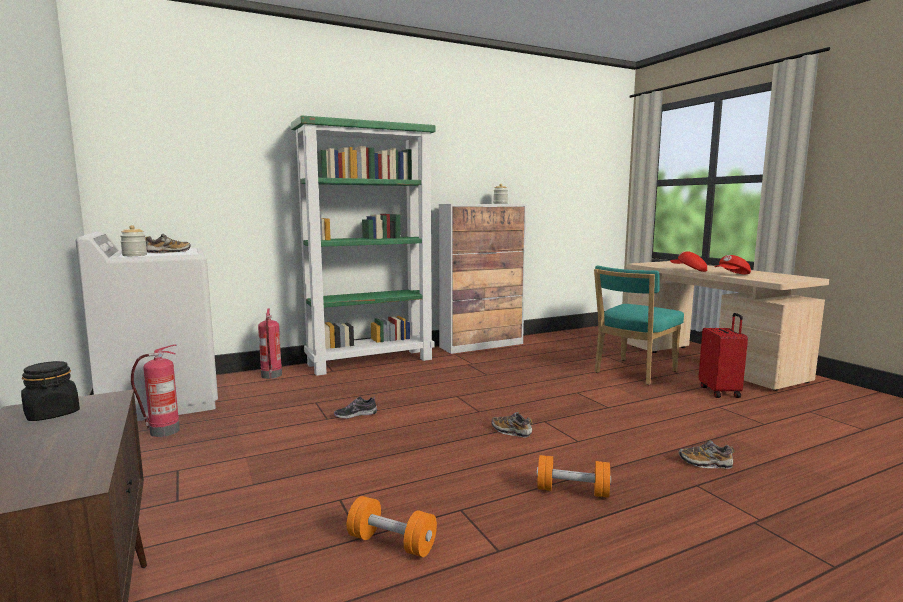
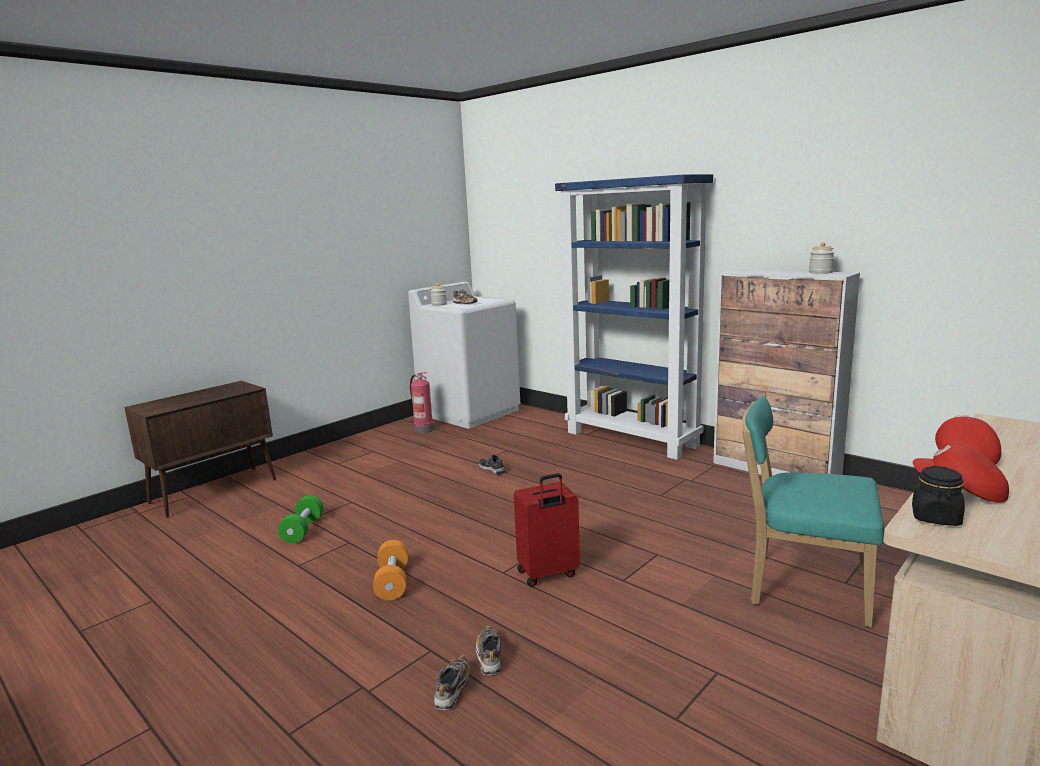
camera: 70 degrees right, 5 degrees up
(52, 414) = (229, 388): black jar -> black jar (936, 518)
(272, 375) = (551, 420): fire extinguisher -> none
(371, 361) = (632, 439): green bookcase -> blue bookcase
(392, 543) = (303, 530): orange dumbbell -> green dumbbell
(511, 432) = (503, 536): shoe -> shoe (452, 689)
(720, 392) = (803, 676): red suitcase -> red suitcase (548, 574)

